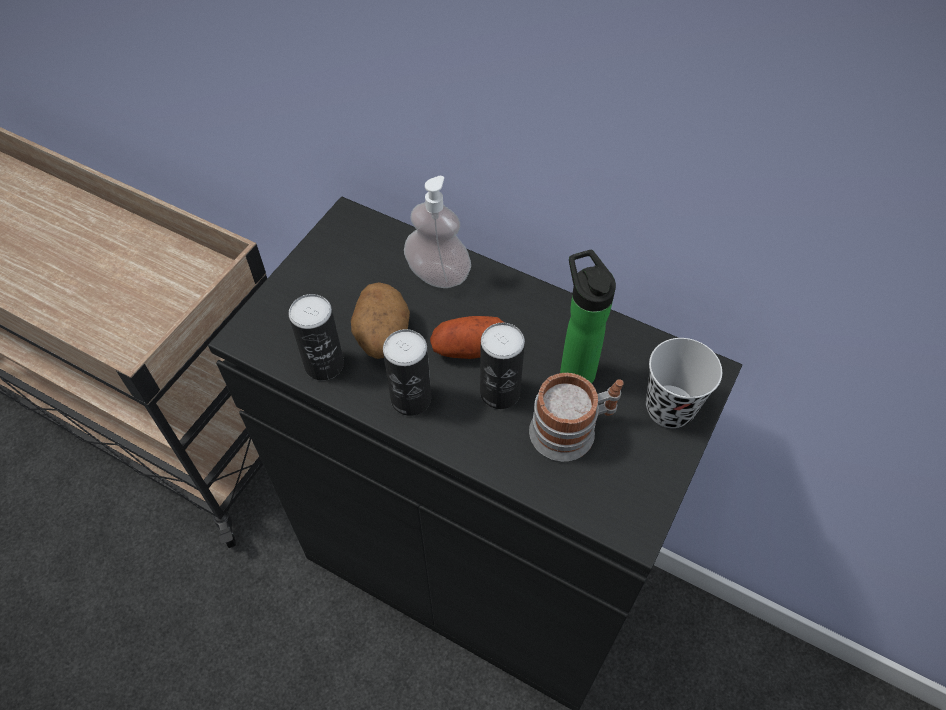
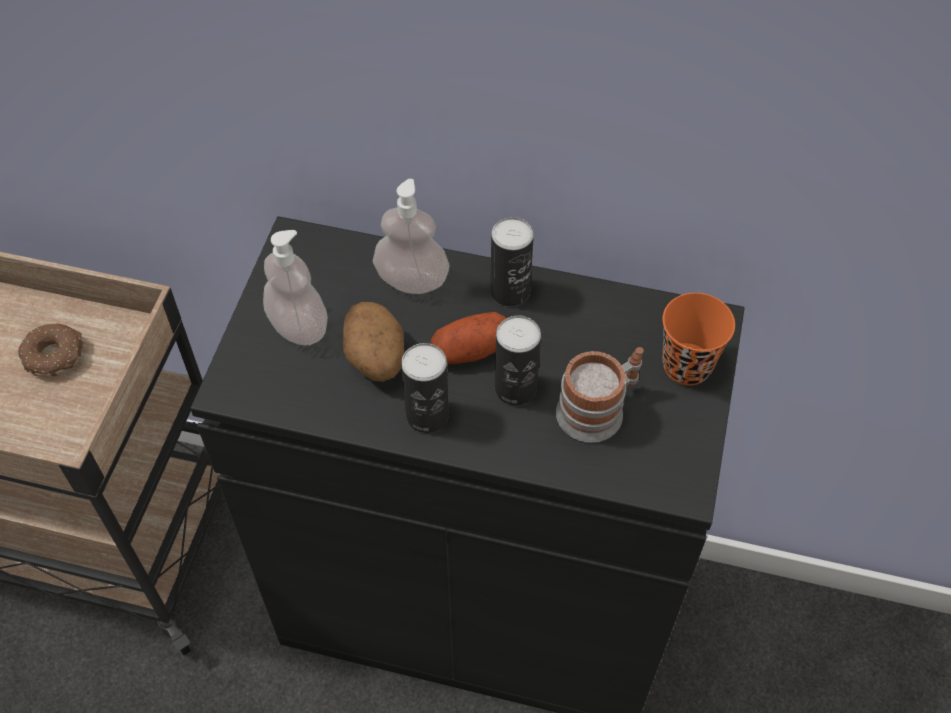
camera: 15 degrees left, 0 degrees up
(156, 281) = (55, 355): none -> donut
(324, 364) = (324, 400): can -> can (510, 291)
(325, 294) = (298, 327): none -> soap dispenser
(575, 369) = (583, 348): bottle -> none
(669, 408) = (686, 366): black cup -> orange cup

